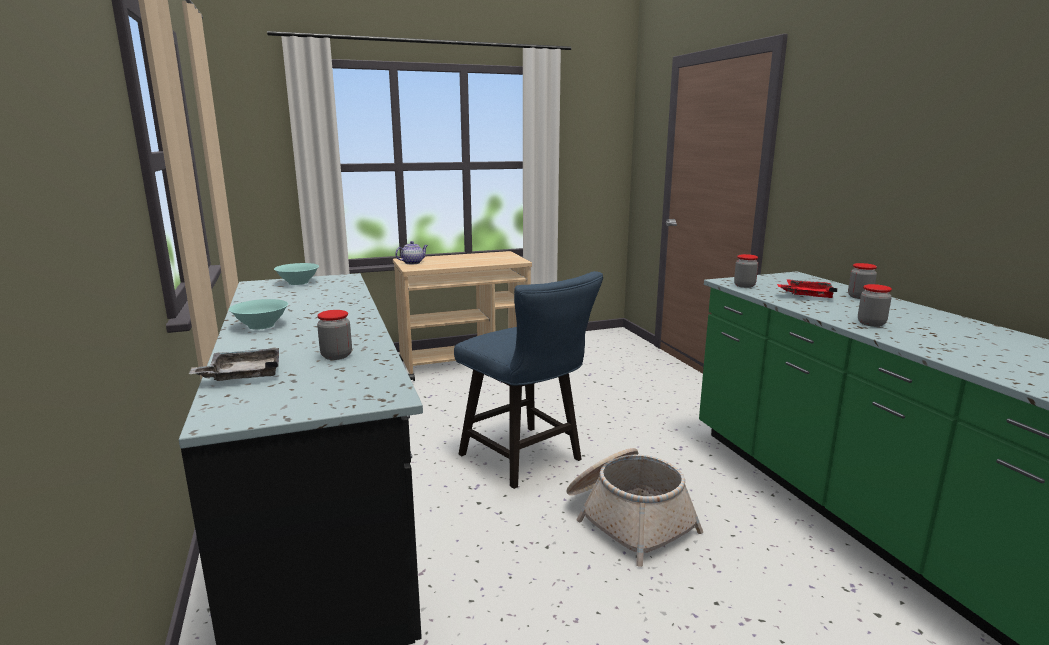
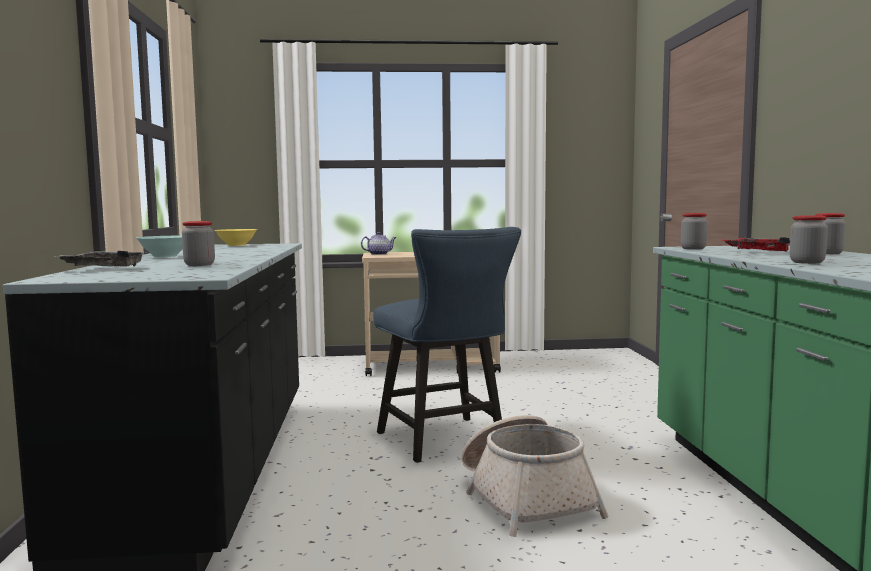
camera: 15 degrees right, 10 degrees down
(298, 283) = (237, 245): turquoise bowl -> yellow bowl

